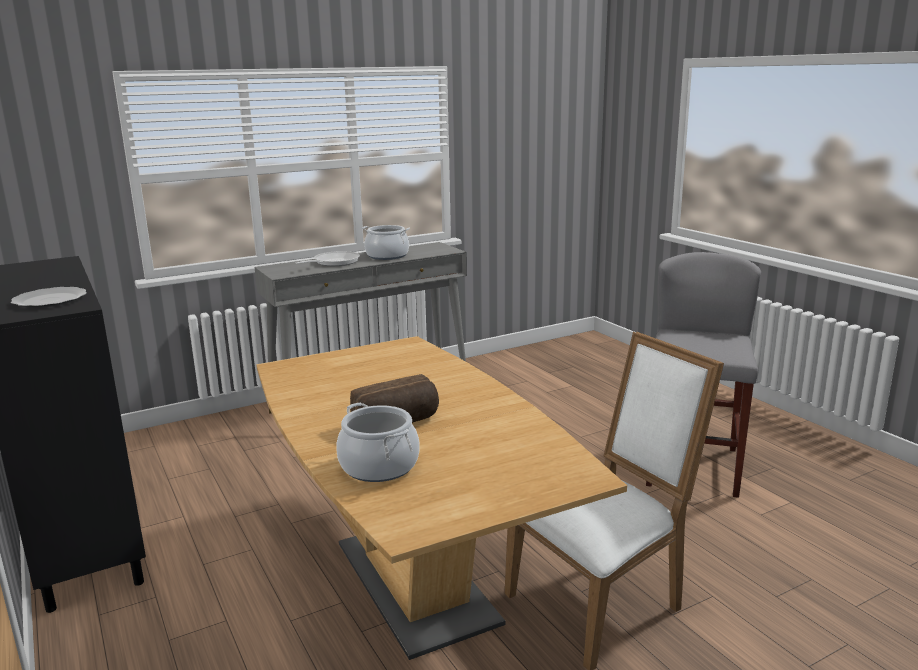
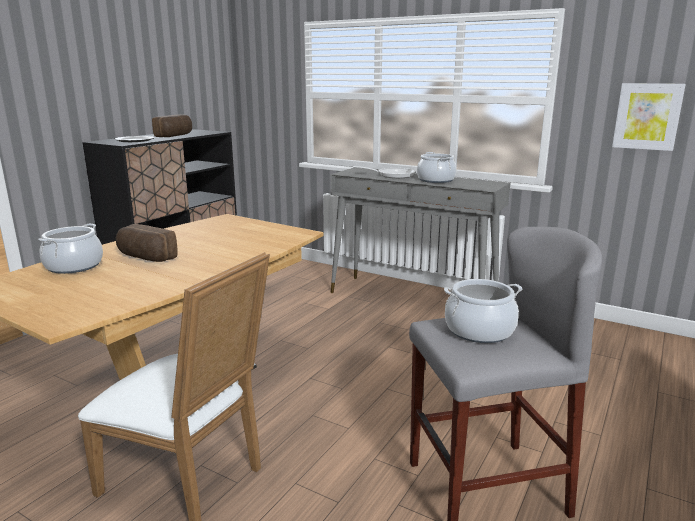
camera: 60 degrees right, 0 degrees up
(49, 279) = (175, 135): none -> bread
(518, 161) = (647, 116): none -> picture
(694, 342) = (479, 330): none -> cooking pot

